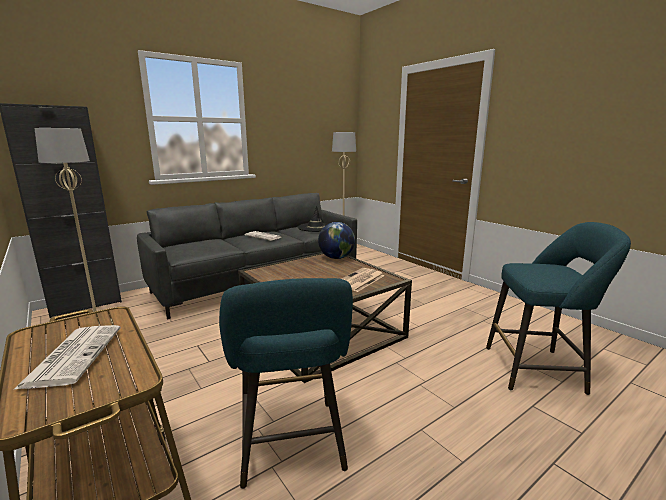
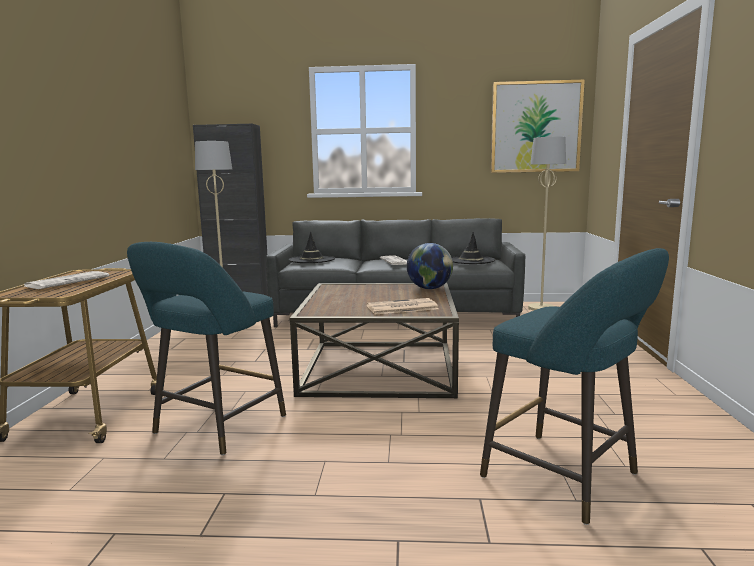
camera: 40 degrees right, 5 degrees down
(189, 246) = (312, 259): none -> black hat
(327, 123) = (535, 127): none -> picture

